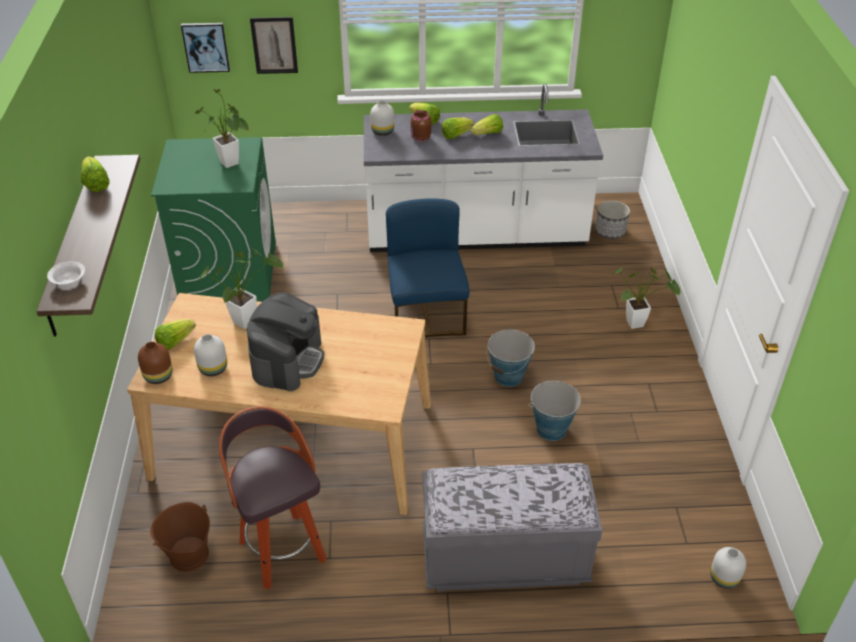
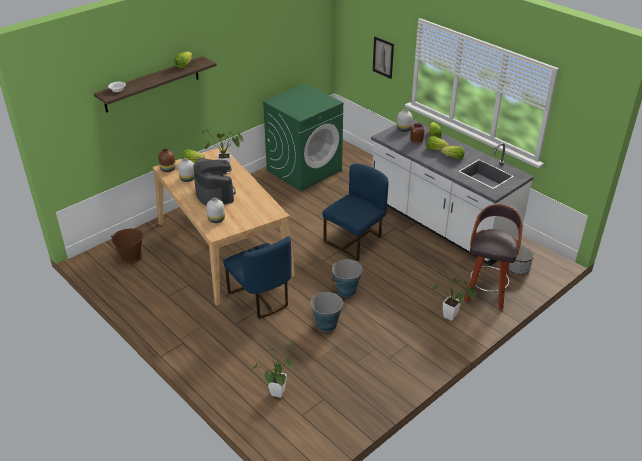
camera: 50 degrees right, 5 degrees down
(206, 47) = (353, 45): picture -> none
(231, 165) = (310, 106): potted plant -> potted plant (276, 395)
(281, 549) = (158, 280): stool -> stool (486, 293)
(287, 360) = (215, 193): coffee machine -> coffee machine turned 90 degrees counterclockwise
(439, 461) = (261, 298): none -> blue chair
(504, 558) = (222, 351): grey bench -> none
(724, 579) = (291, 442): white vase -> white vase (216, 219)

